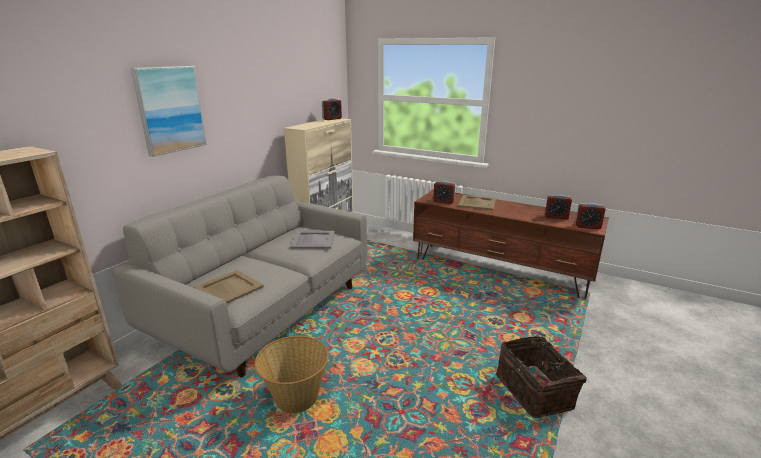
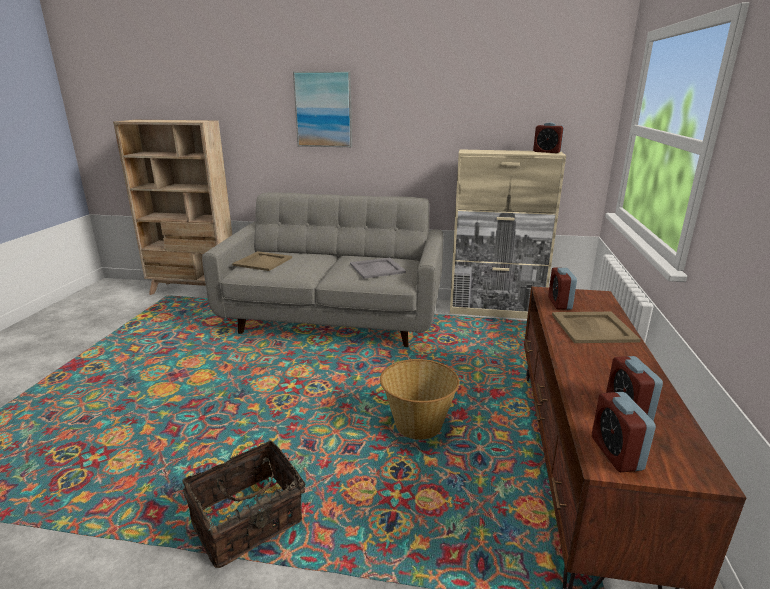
camera: 70 degrees right, 0 degrees up
(295, 397) = (218, 361): basket -> basket (418, 425)

